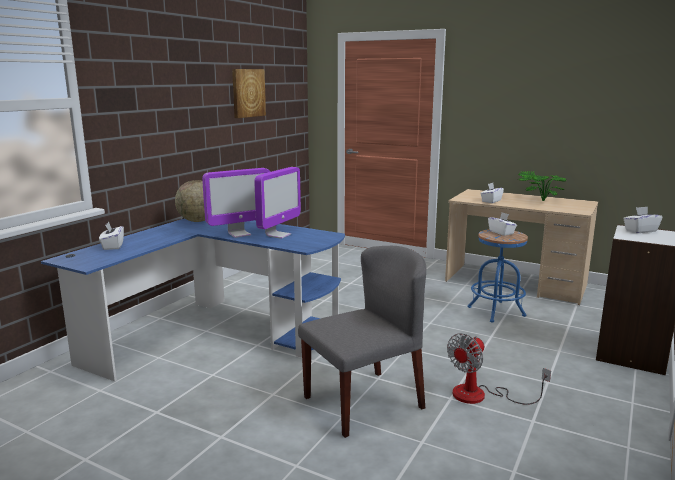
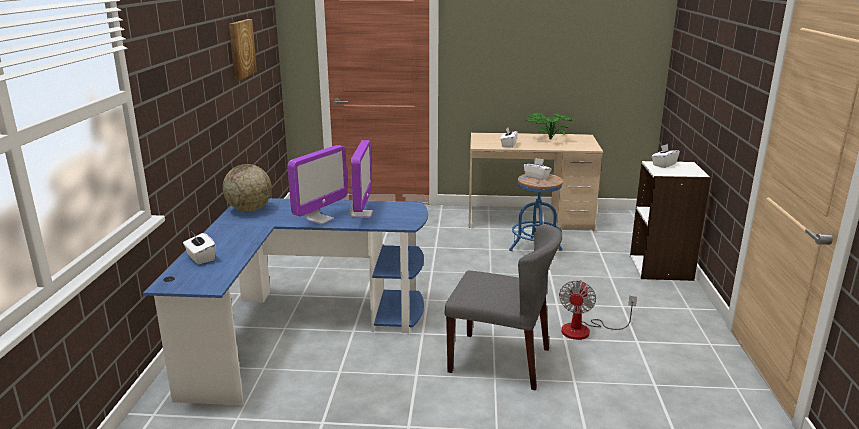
camera: 25 degrees left, 5 degrees up
(364, 401) = (500, 360): grey chair -> grey chair turned 75 degrees clockwise

